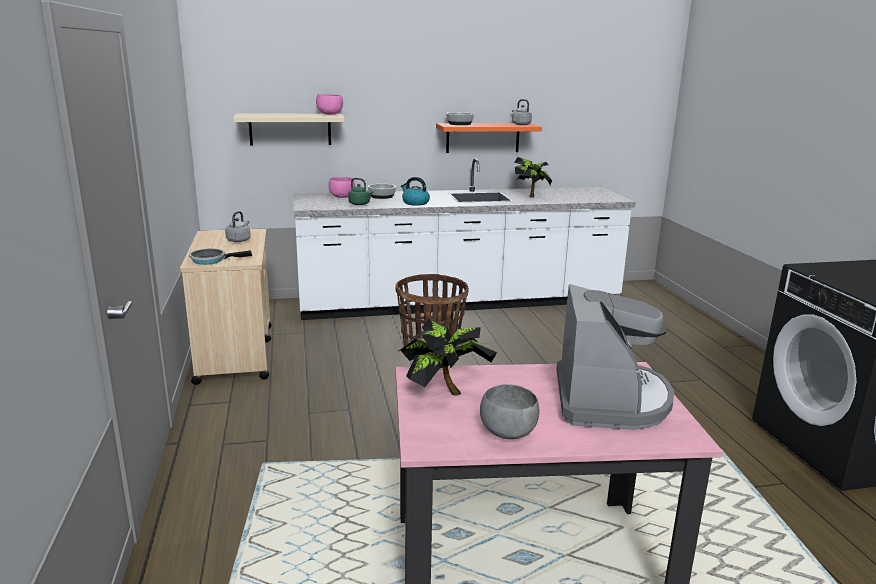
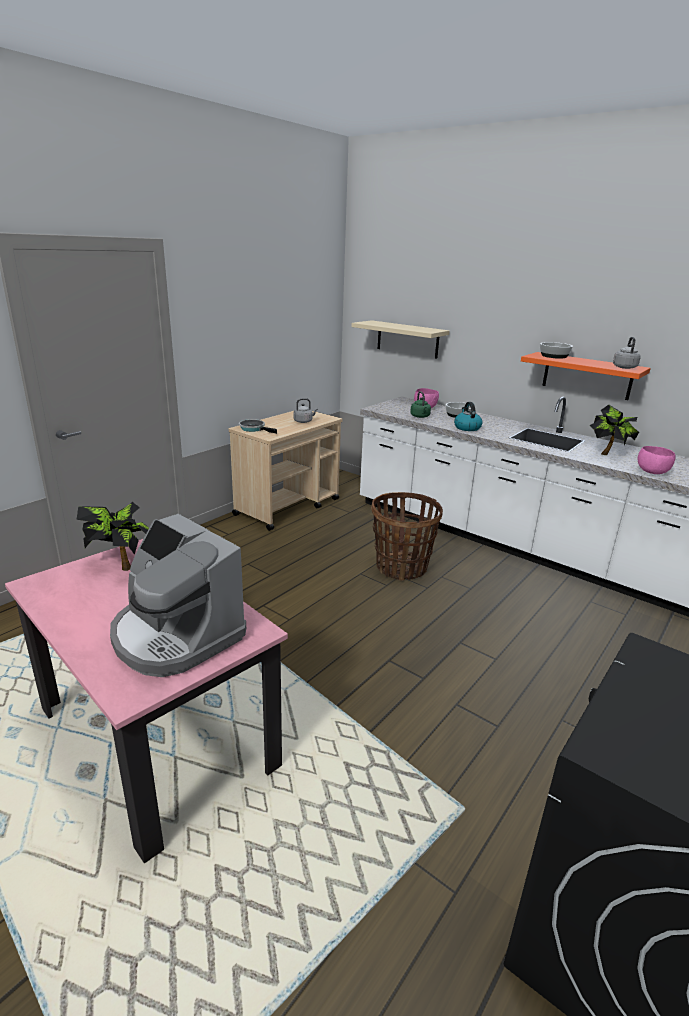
camera: 50 degrees right, 5 degrees up
(330, 114) = (432, 329): pink bowl -> pink bowl (652, 472)
(507, 432) = (73, 607): grey bowl -> none
(610, 400) = (175, 635): coffee machine -> coffee machine turned 75 degrees clockwise

